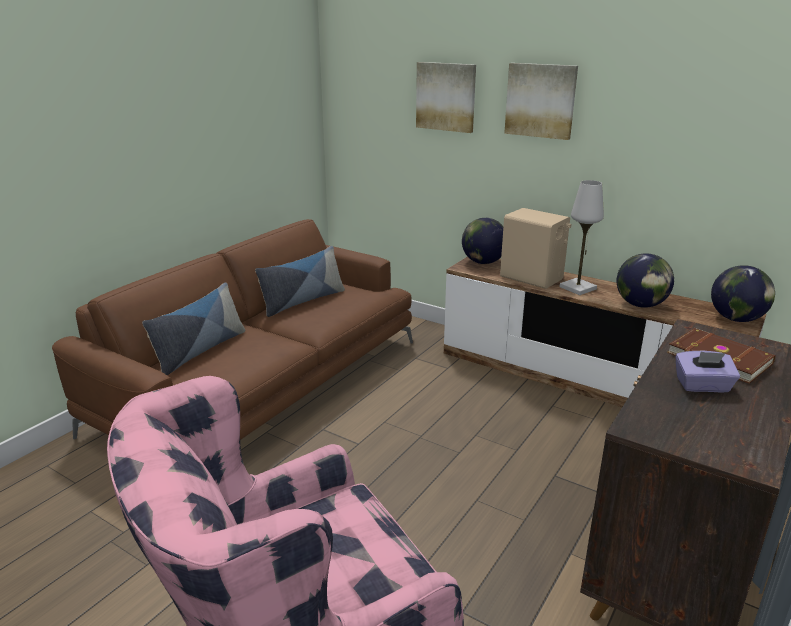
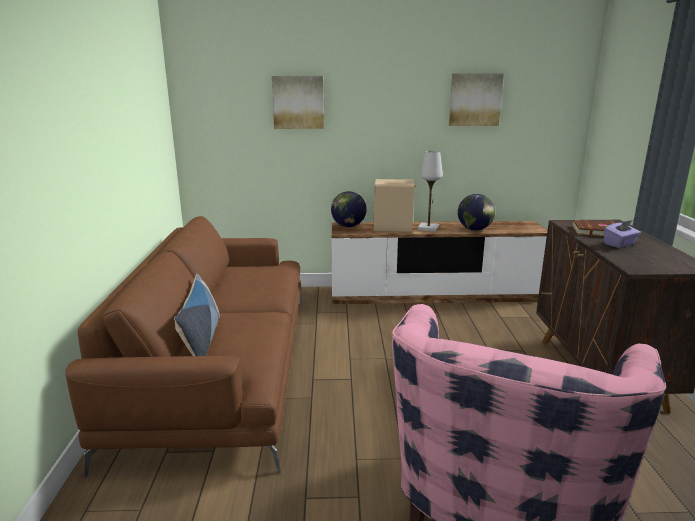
camera: 35 degrees left, 5 degrees down
(302, 301) = (233, 284): pillow -> none
(540, 100) = (377, 99): picture -> picture (475, 99)
(736, 319) = (527, 226): globe -> none

